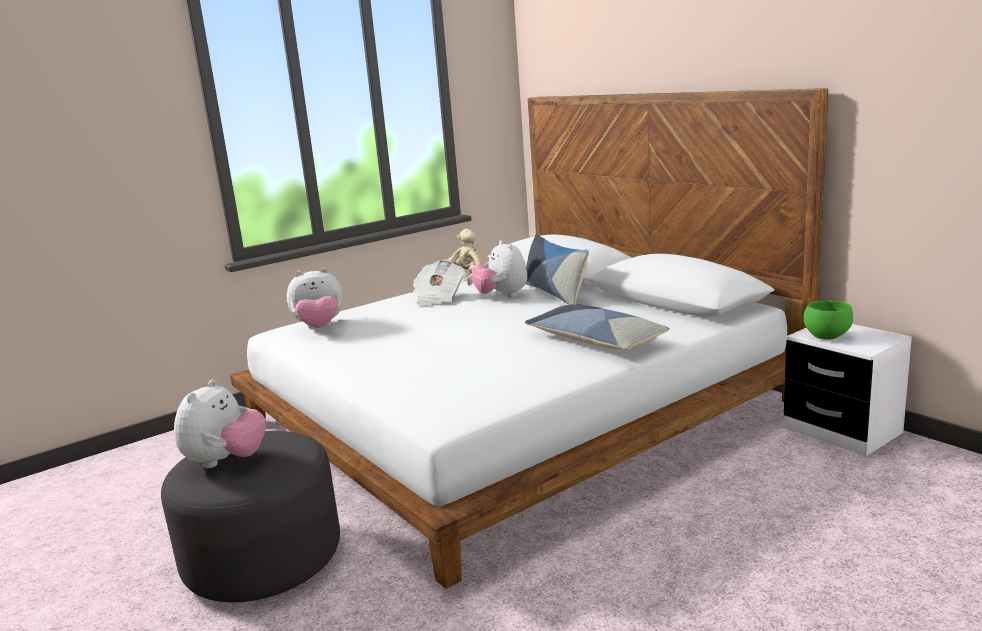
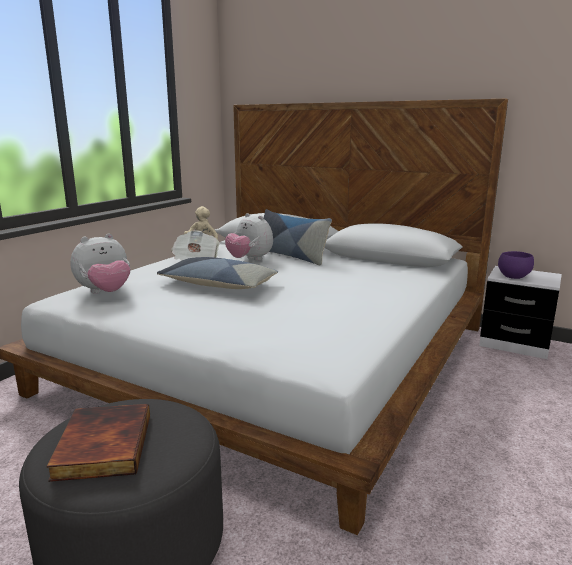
camera: 25 degrees left, 0 degrees up
(226, 461) = (102, 445): plush toy -> book
(595, 340) = (372, 288): pillow -> pillow (218, 285)
(825, 336) = (512, 277): green bowl -> purple bowl

